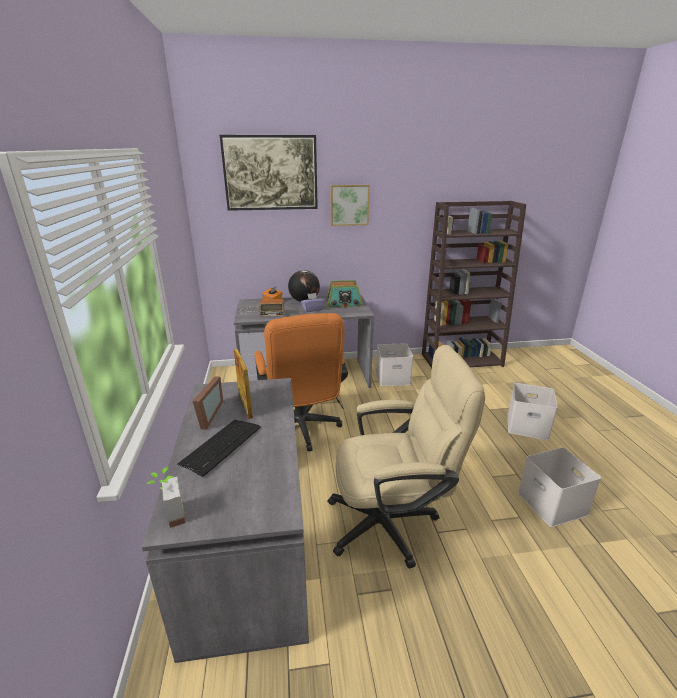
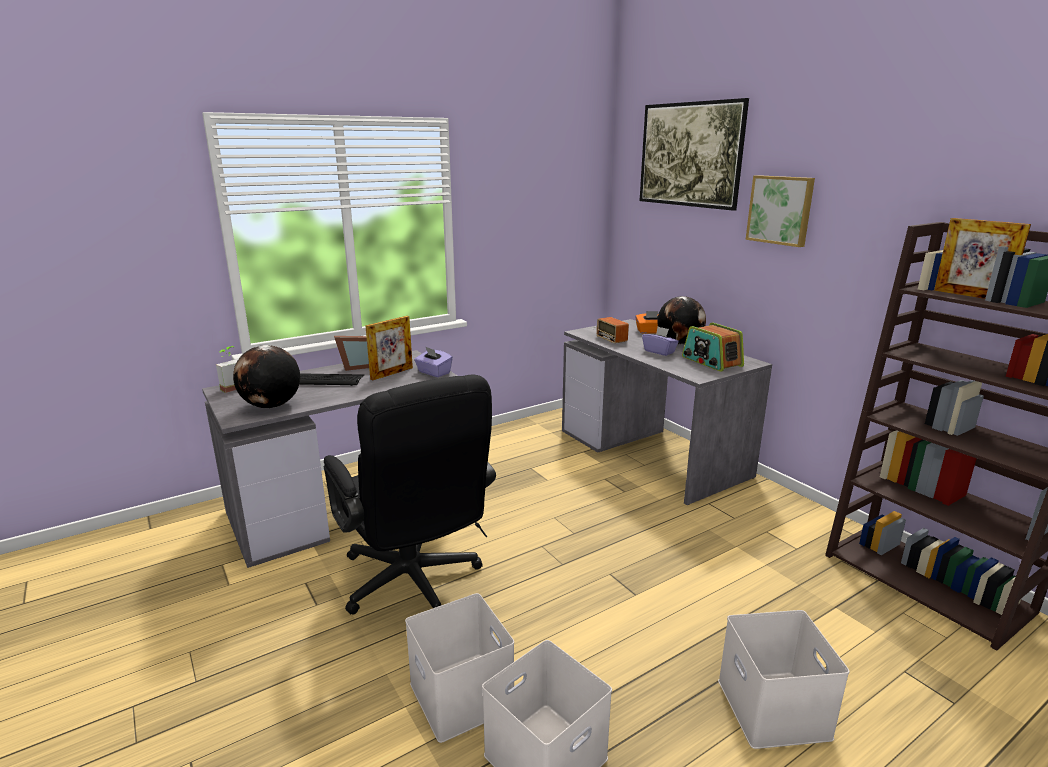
camera: 65 degrees right, 5 degrees down
(265, 487) = (271, 406): none -> globe
(266, 386) = (433, 373): none -> purple tissue box
(302, 430) = (535, 482): orange office chair -> none
(393, 377) = (745, 518): white storage box -> white storage box (464, 696)
(393, 522) = (415, 585): beige office chair -> black office chair
(466, 233) = (970, 295): none -> picture frame

